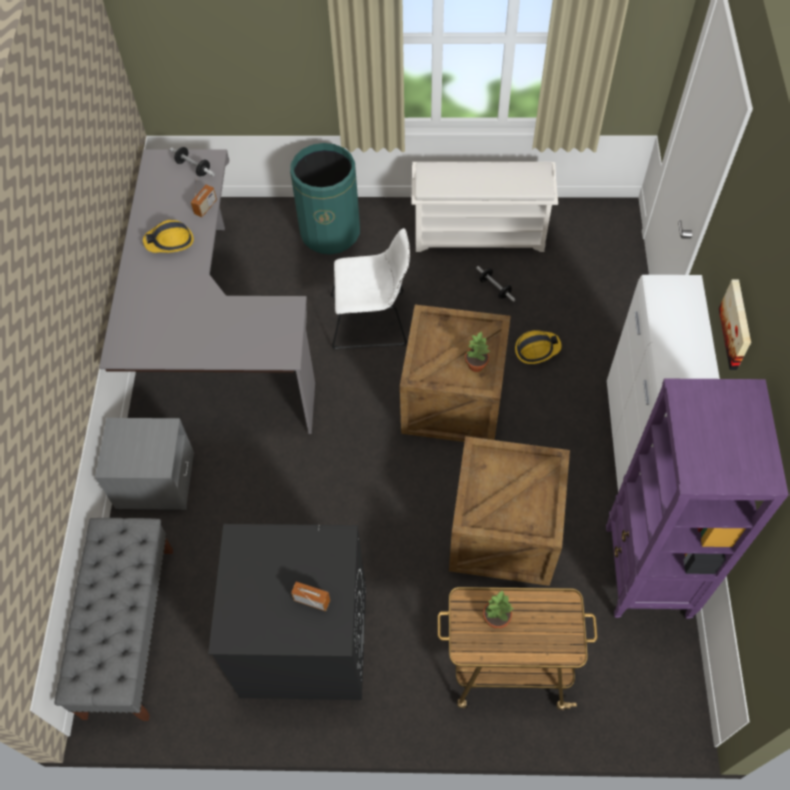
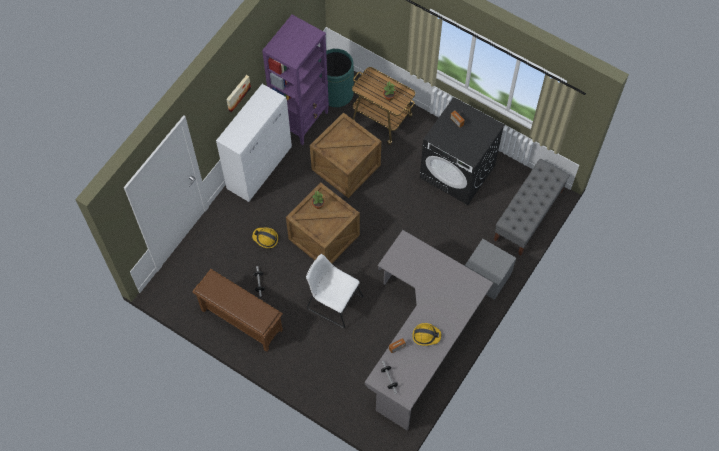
camera: 150 degrees left, 5 degrees up
(330, 232) = (319, 371): green trash can -> green trash can (336, 93)
(480, 234) = (240, 320): white shoe rack -> brown shoe rack

